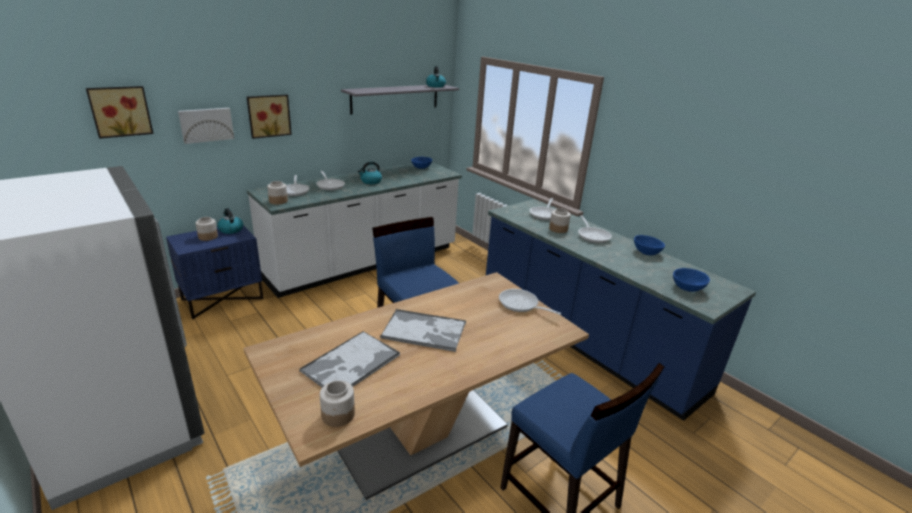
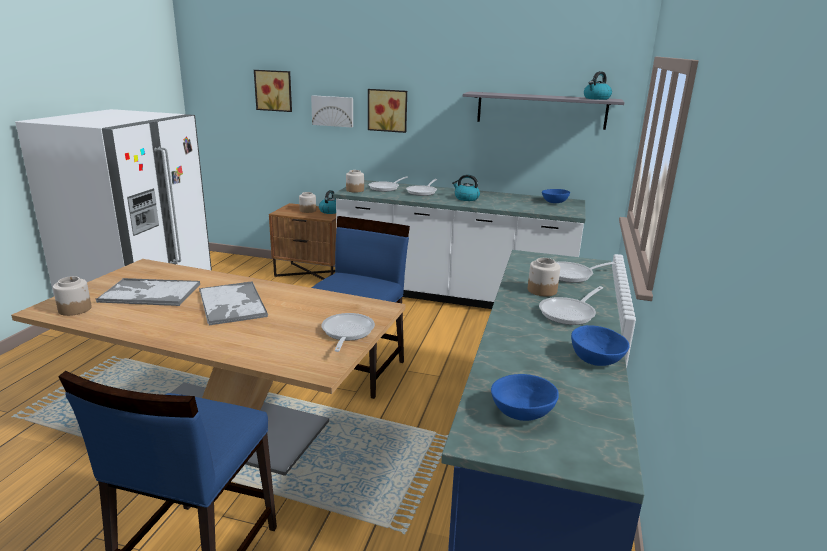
camera: 55 degrees right, 5 degrees down
(223, 298) = (312, 273): blue nightstand -> brown nightstand

